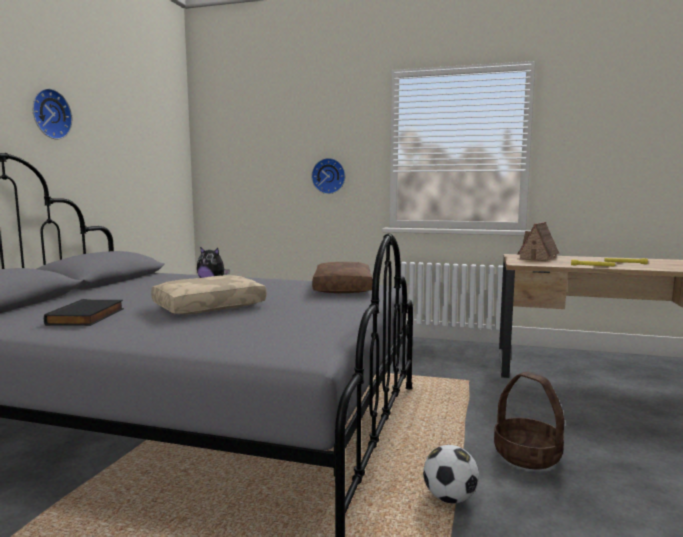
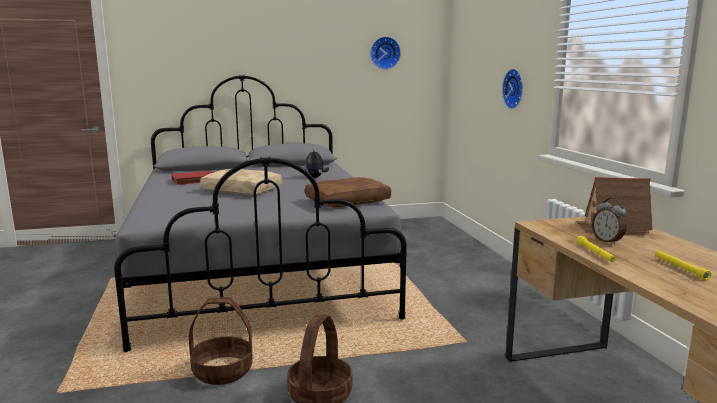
camera: 60 degrees right, 5 degrees up
(49, 114) = (285, 45): wall clock -> wall clock (384, 53)
(88, 317) = (194, 181): black book -> red book
(449, 498) = (223, 371): football -> basket
(567, 262) = (607, 241): none -> alarm clock

